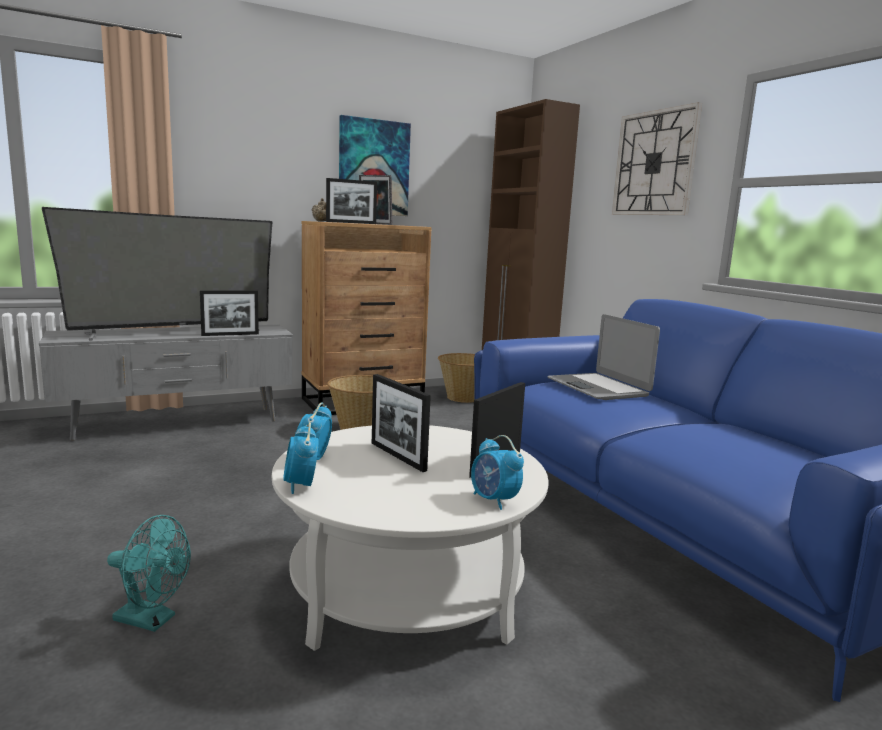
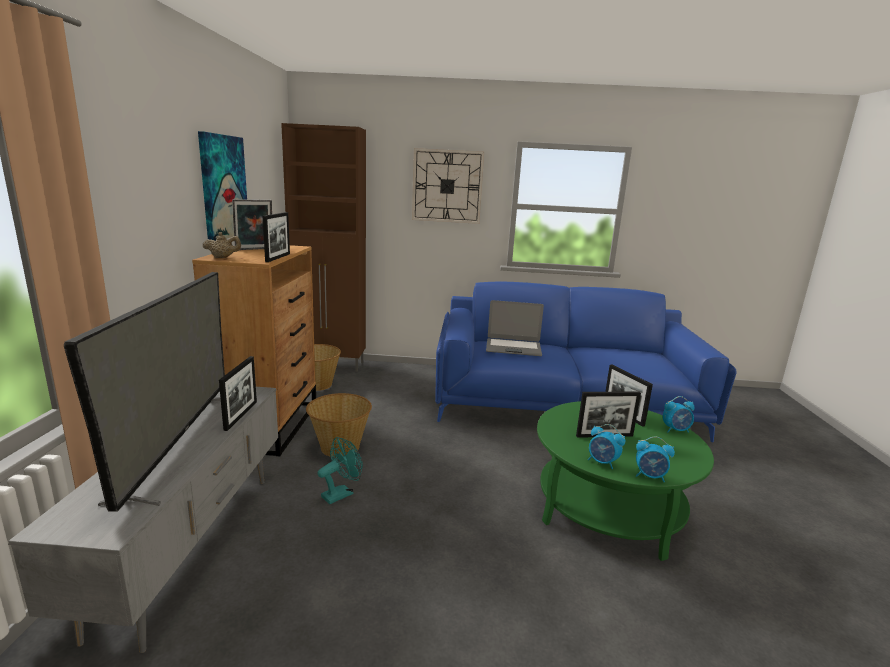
camera: 60 degrees left, 5 degrees up
(152, 620) = (622, 625): turquoise fan -> turquoise fan (341, 493)
(407, 588) = (609, 507): white coffee table -> green coffee table

